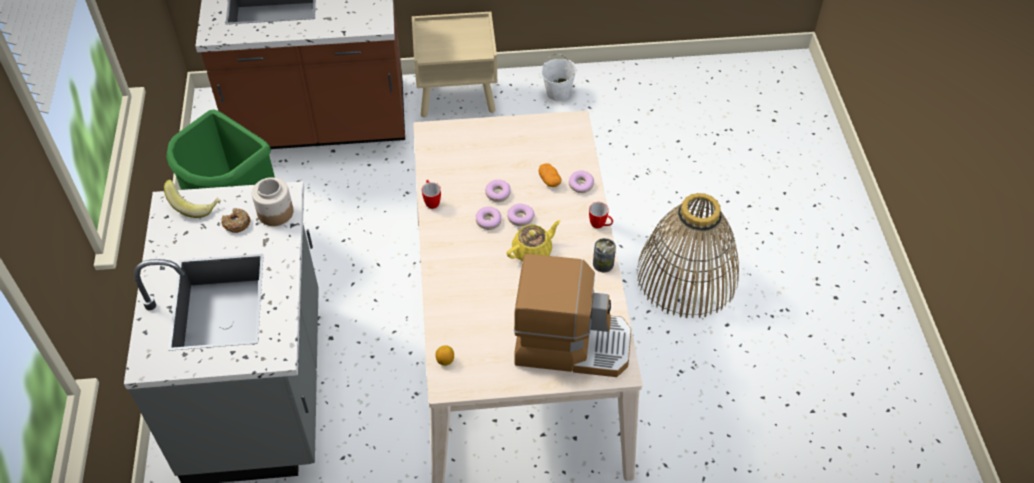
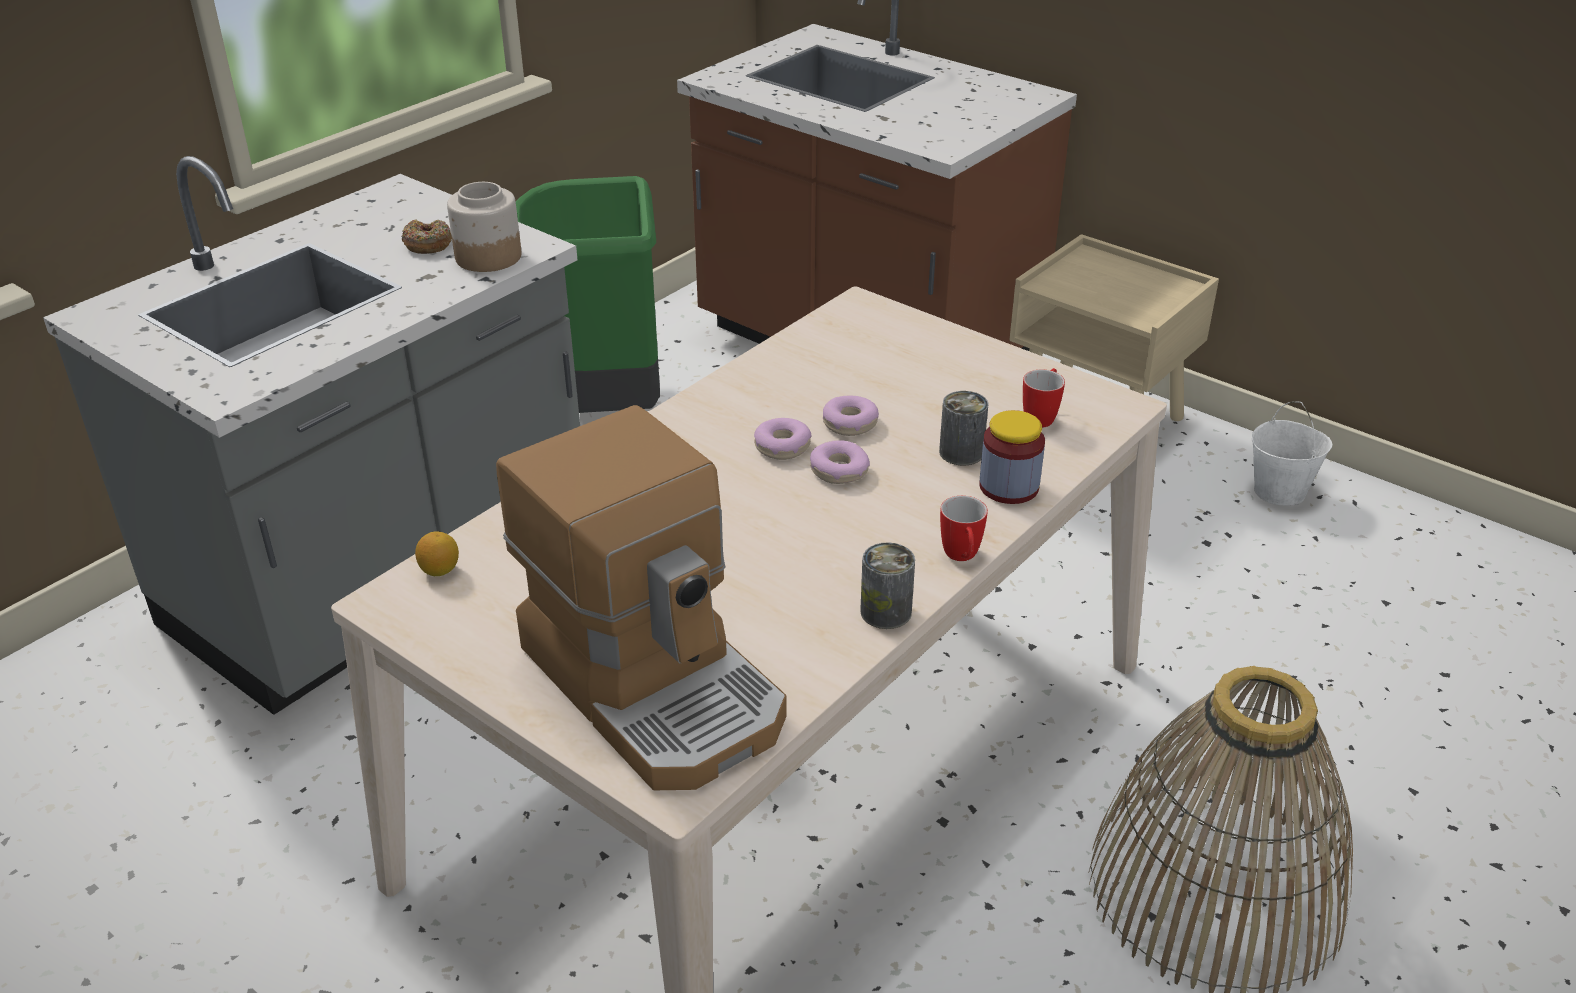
camera: 45 degrees right, 15 degrees down
(195, 205) = (418, 206): banana -> none
(431, 201) = (736, 378): mug -> mug (1042, 416)
(533, 251) = (792, 522): yellow teapot -> none
(549, 180) = (961, 452): potato -> can
(581, 185) = (1009, 487): donut -> jar

